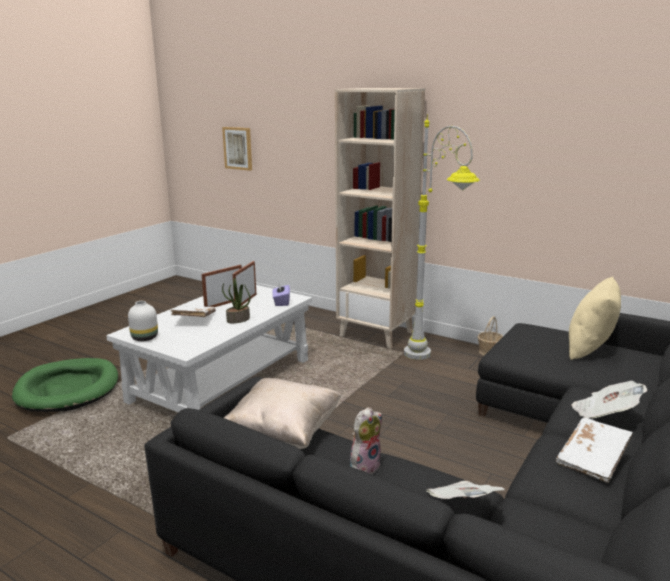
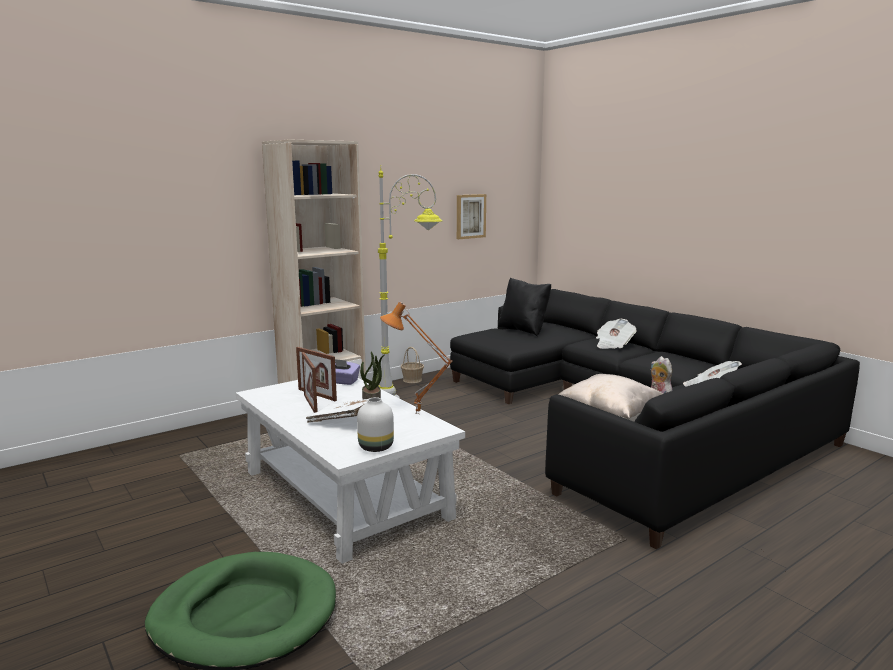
camera: 70 degrees left, 5 degrees down
(217, 338) = (416, 414): none -> orange table lamp
(238, 148) = (43, 231): picture -> picture (470, 216)
(590, 349) = (523, 330): beige pillow -> black pillow
(593, 459) = (663, 356): white book -> none

